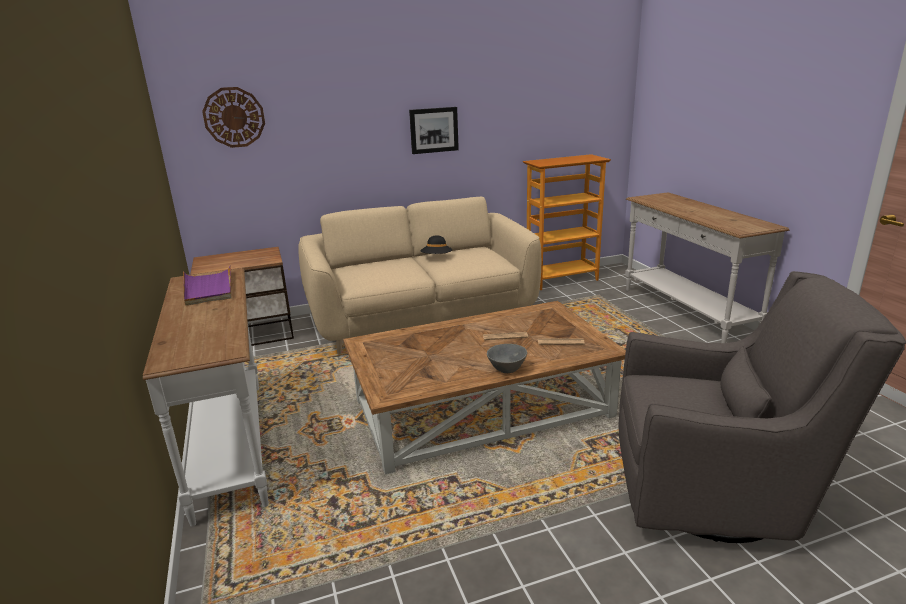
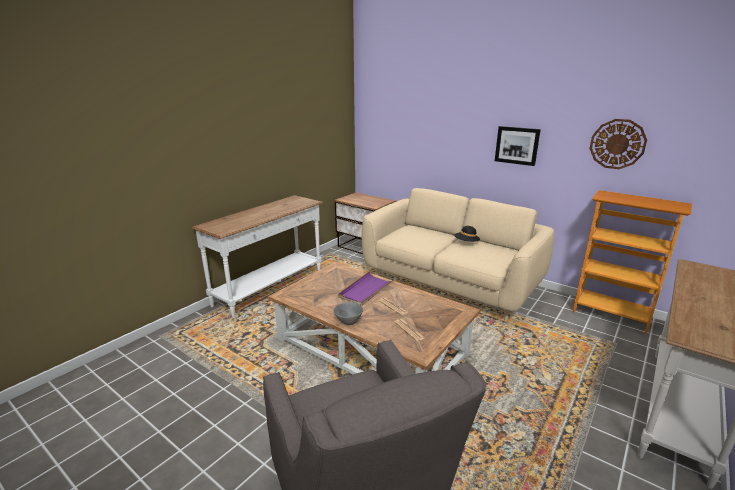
camera: 55 degrees right, 0 degrees up
(208, 288) = (288, 205): purple tray -> purple tray (366, 290)
(234, 117) = (389, 115): wall clock -> wall clock (617, 144)

